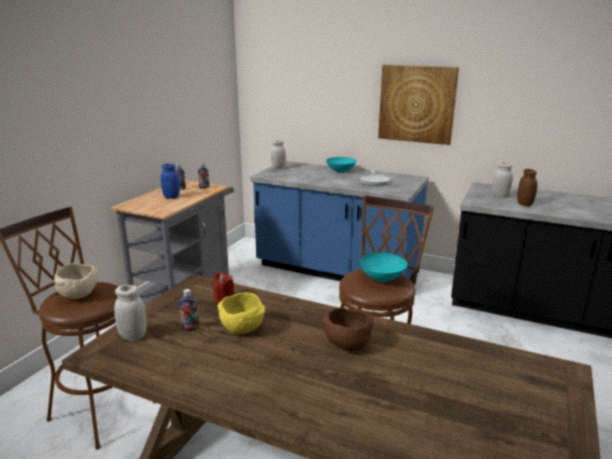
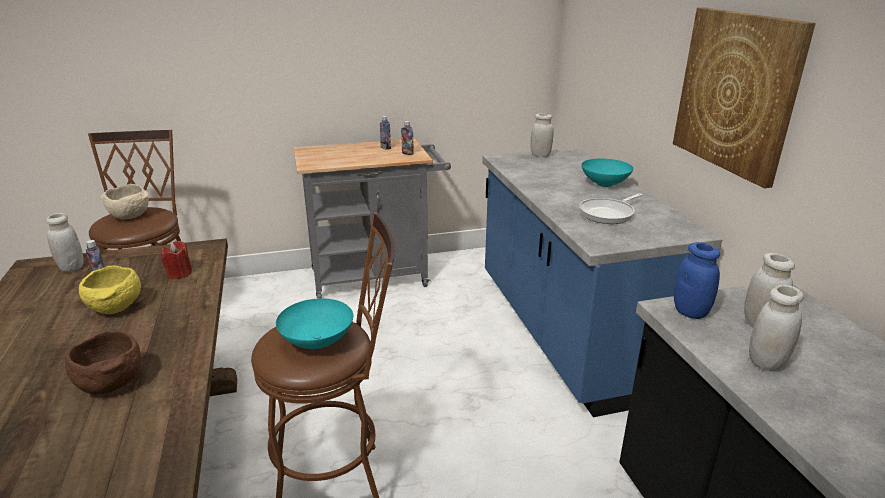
camera: 50 degrees right, 5 degrees up
(171, 197) = (356, 153): blue jar -> blue jar (690, 312)
(524, 204) = (766, 363): brown jar -> white jar

